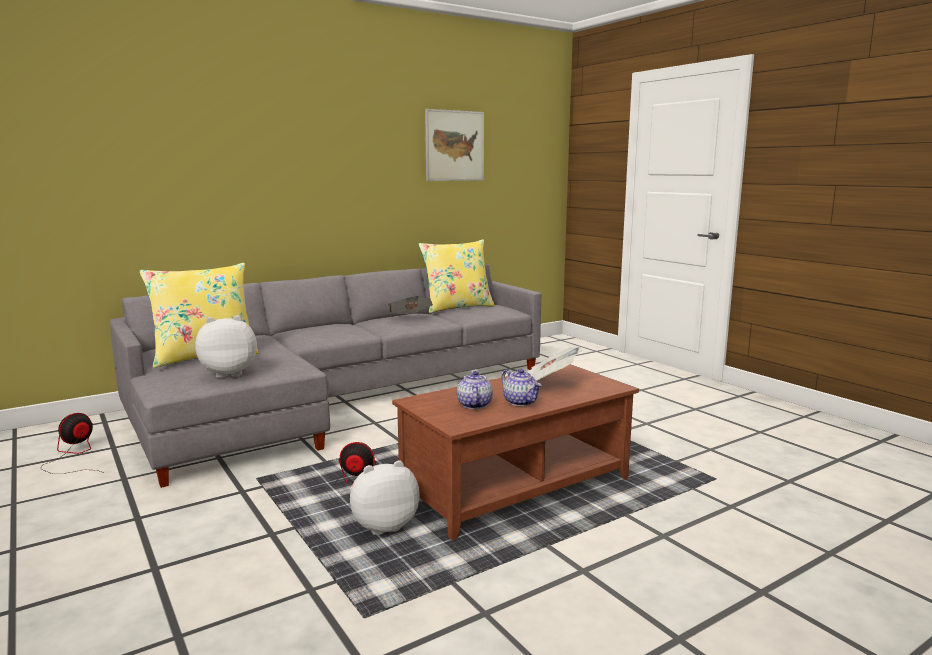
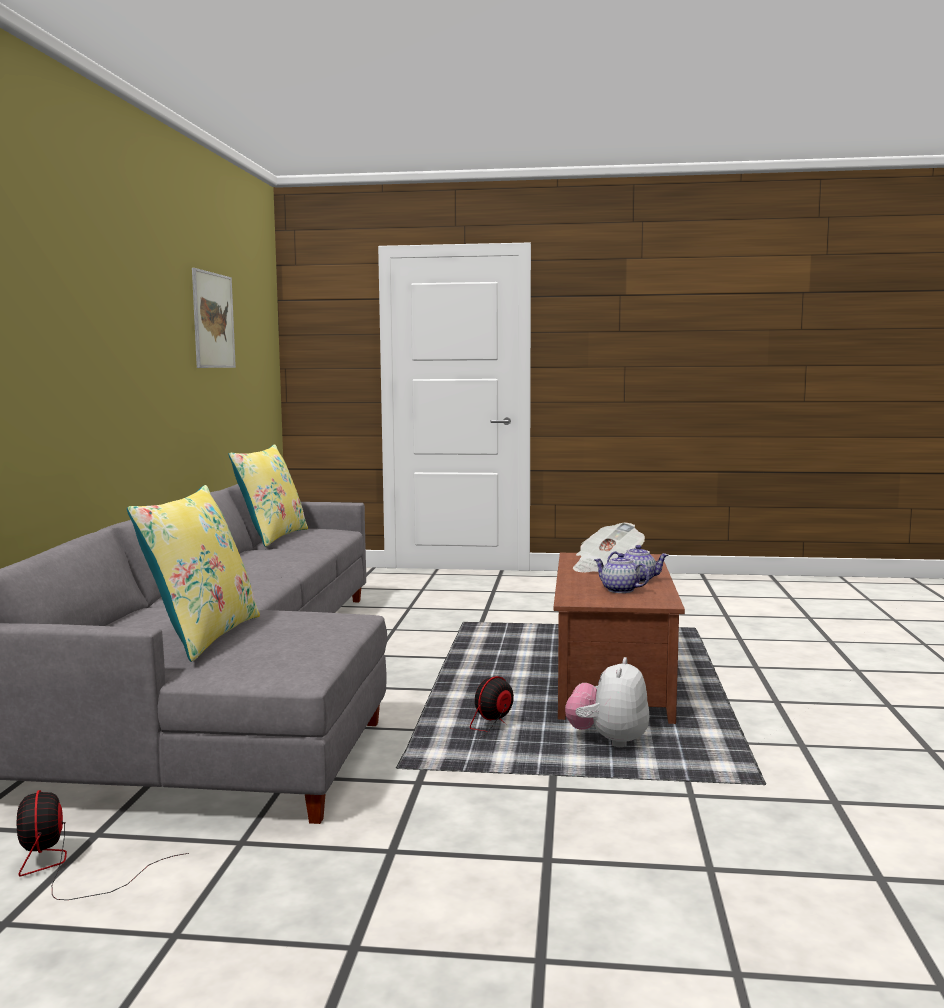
camera: 50 degrees left, 5 degrees down
(229, 373) = (305, 639): plush toy -> none
(410, 318) = (272, 554): newspaper -> none

